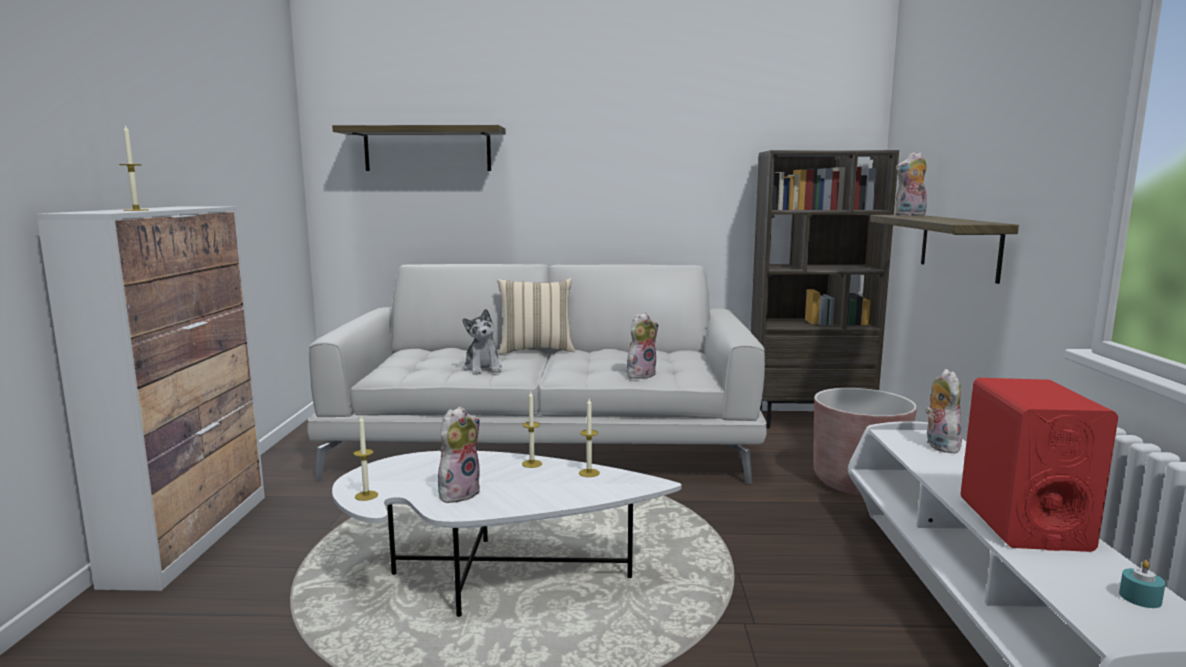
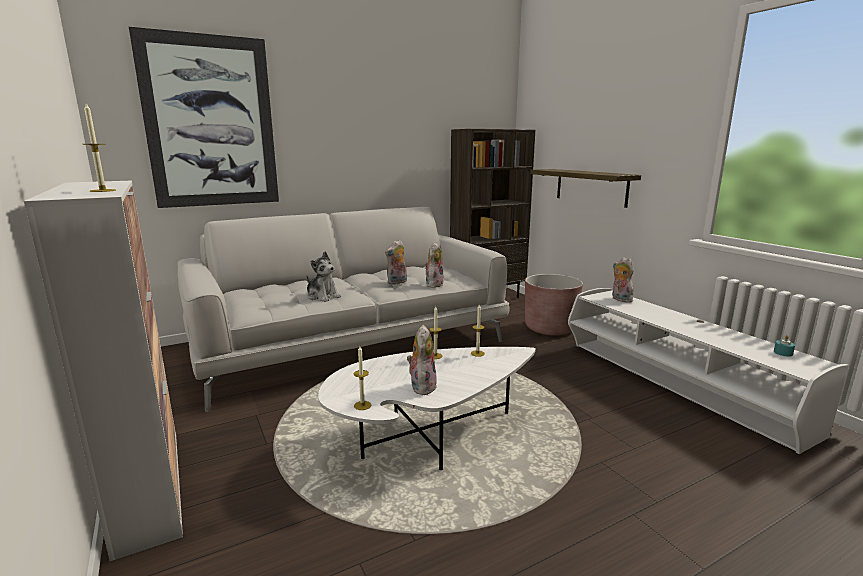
camera: 30 degrees left, 5 degrees up
(427, 149) = (211, 123): shelf -> picture
(536, 350) = (336, 277): beige pillow -> none
(910, 215) = (555, 169): plush toy -> plush toy (397, 282)
(1022, 523) = (704, 330): red speaker -> none

